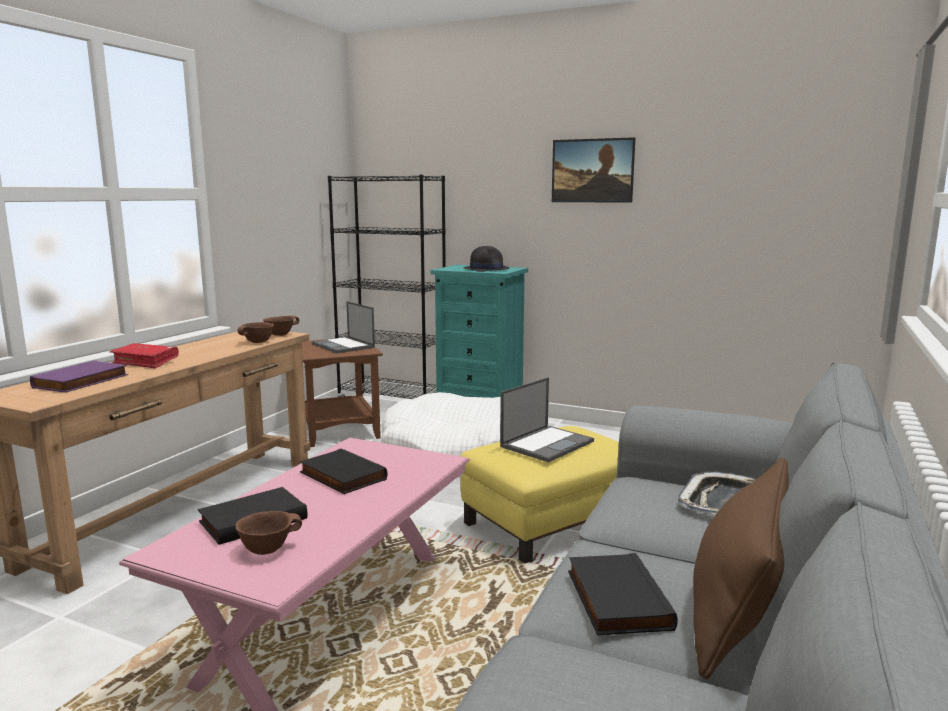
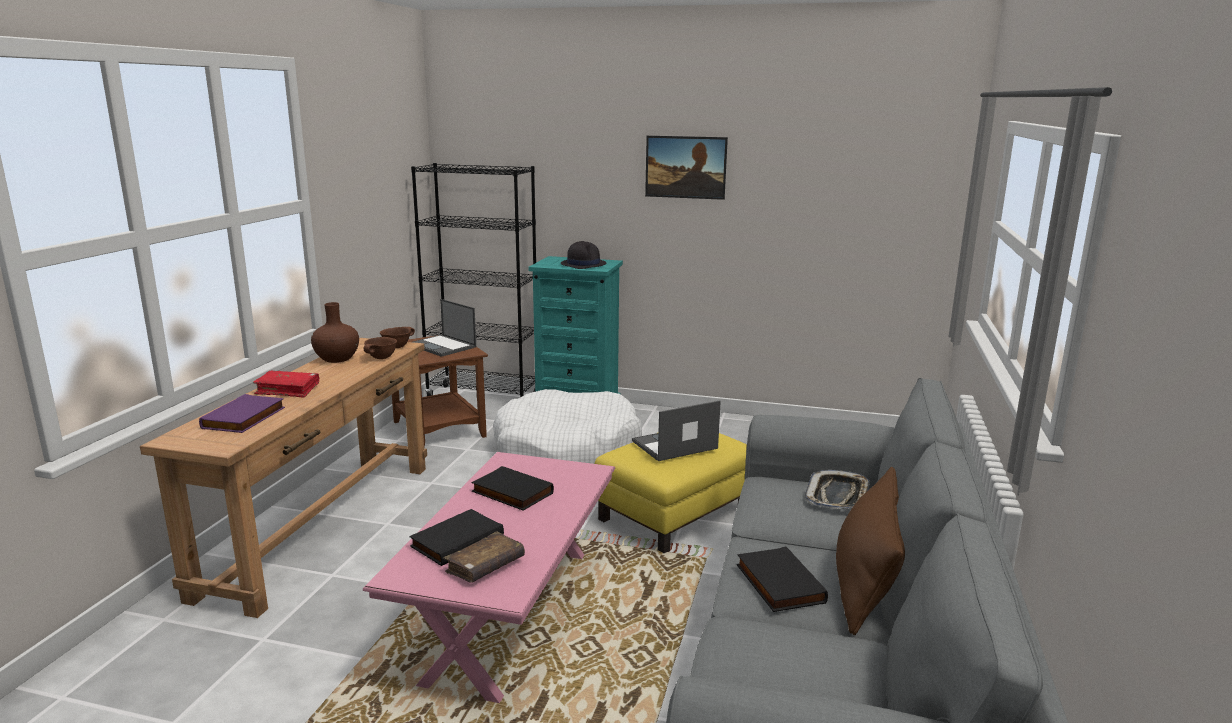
camera: 10 degrees left, 5 degrees up
(215, 341) = (337, 359): none -> brown vase
(267, 549) = (485, 566): brown bowl -> brown book
(547, 444) = (674, 445): laptop -> laptop turned 150 degrees counterclockwise

